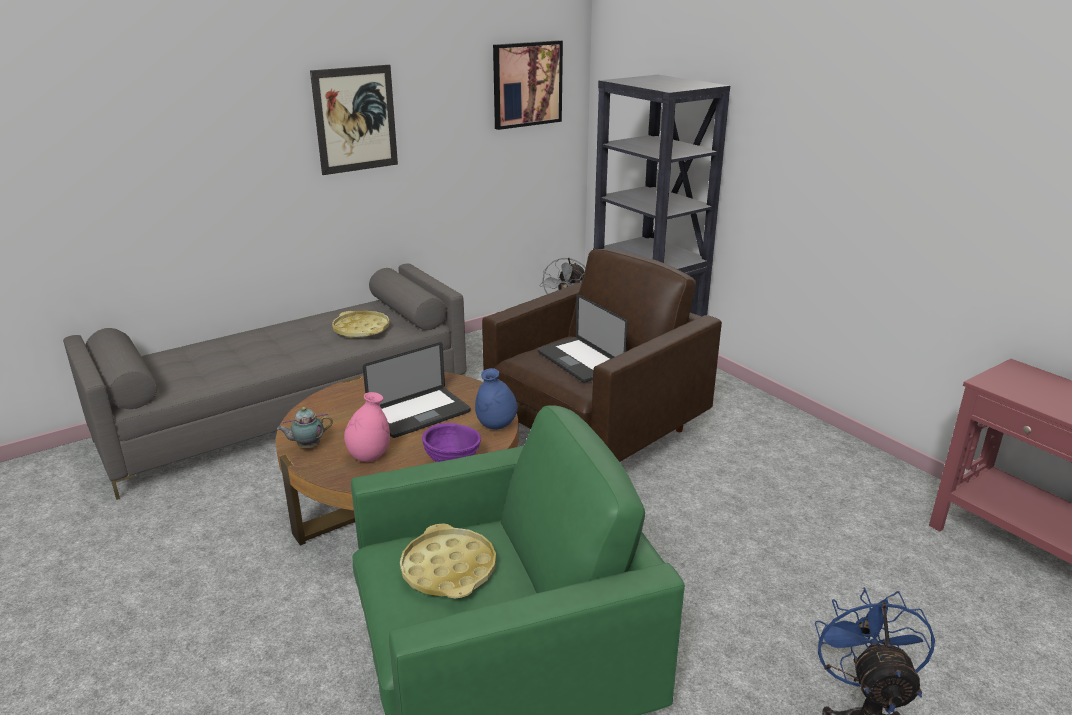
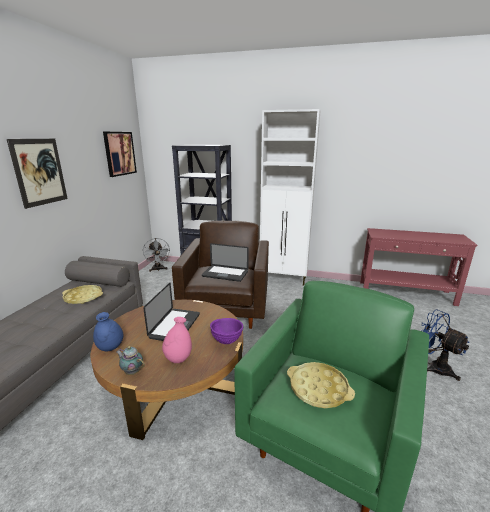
camera: 40 degrees left, 5 degrees down
(307, 447) = (132, 371): teapot -> teapot turned 90 degrees clockwise
(496, 426) = (220, 315): blue vase -> blue vase (110, 348)
(784, 422) = (284, 279): none -> white cabinet

